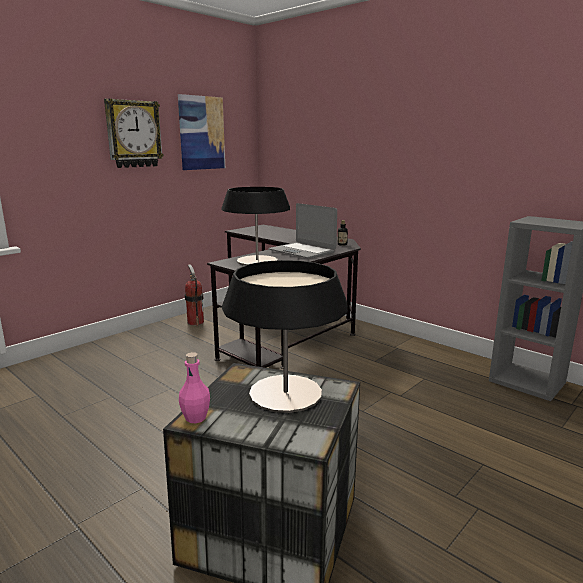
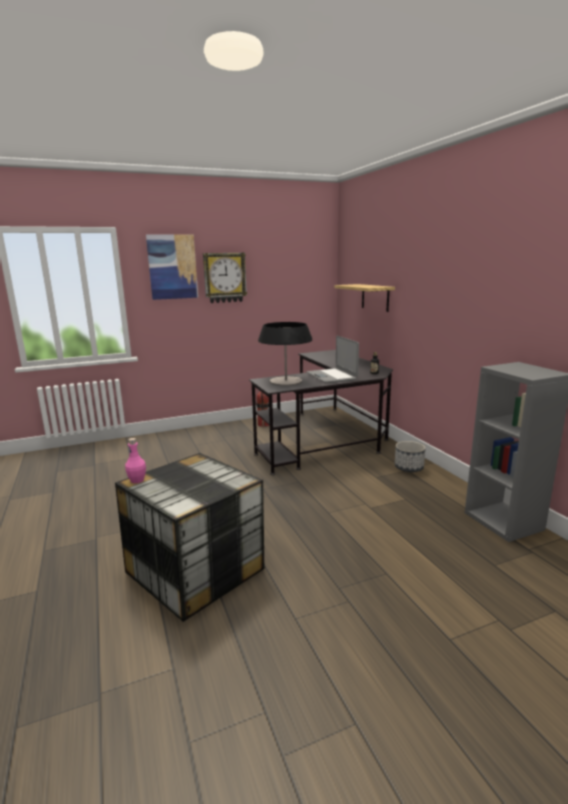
camera: 25 degrees right, 0 degrees up
(202, 133) = (283, 274): picture -> picture (172, 267)
(285, 393) = (204, 477): table lamp -> none
(320, 160) = (375, 297): none -> shelf
(396, 345) = (408, 468): none -> planter

